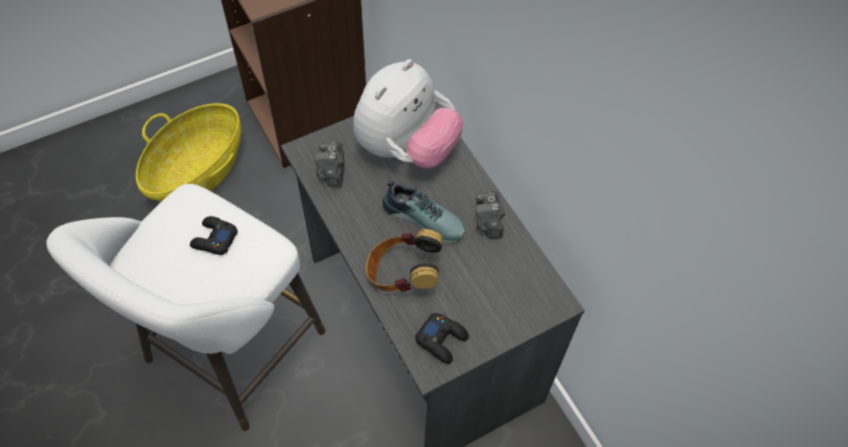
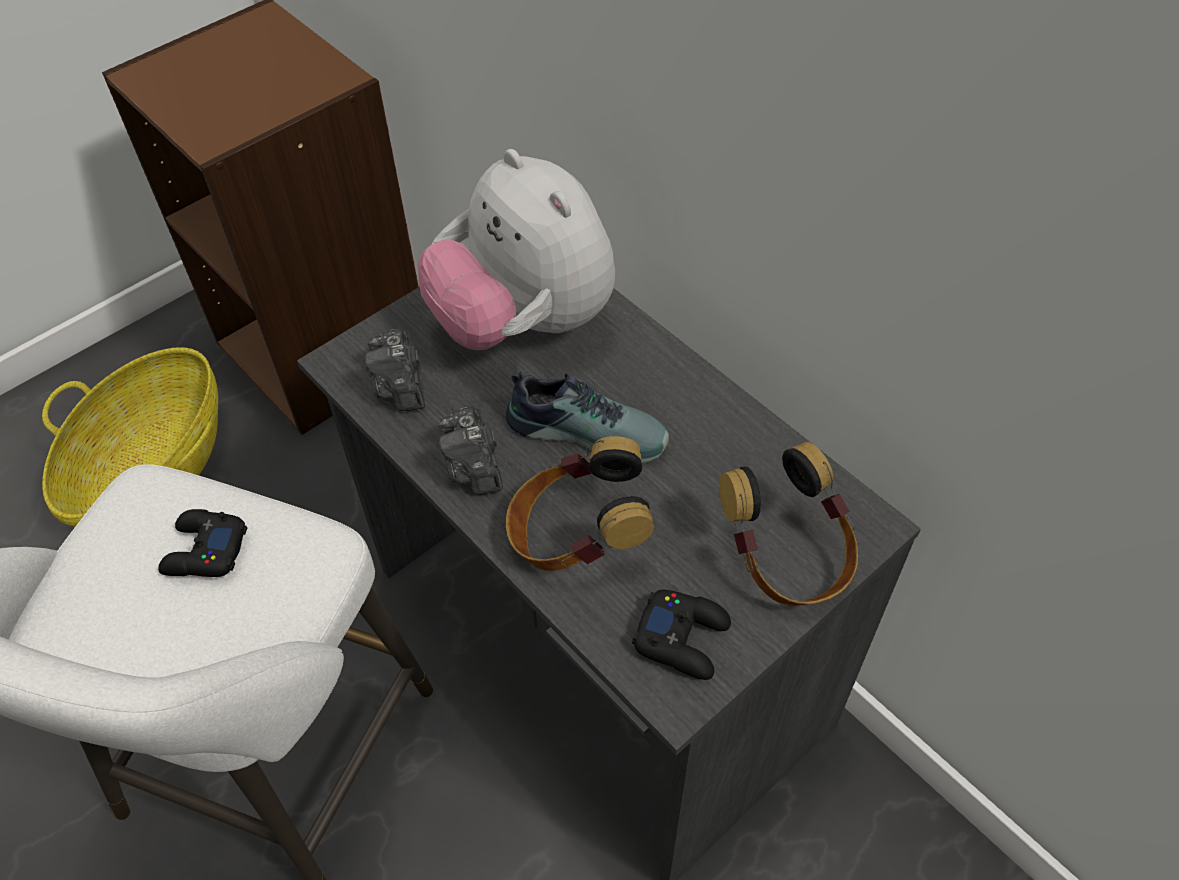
camera: 10 degrees left, 5 degrees down
(406, 148) = (523, 323): plush toy -> plush toy turned 120 degrees clockwise
(488, 222) = (703, 415): camera -> camera (473, 468)
(508, 310) = (787, 558): none -> headphones

